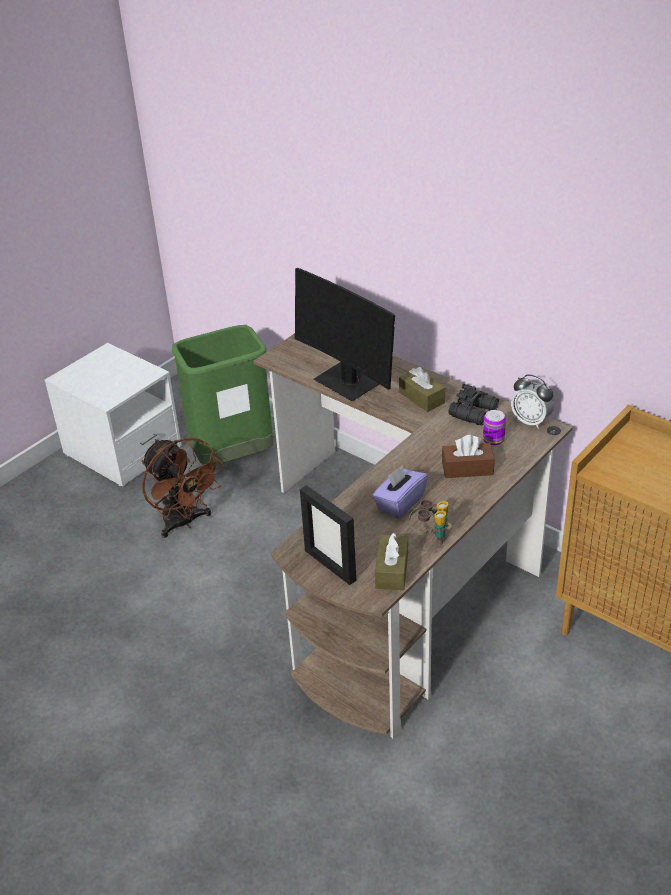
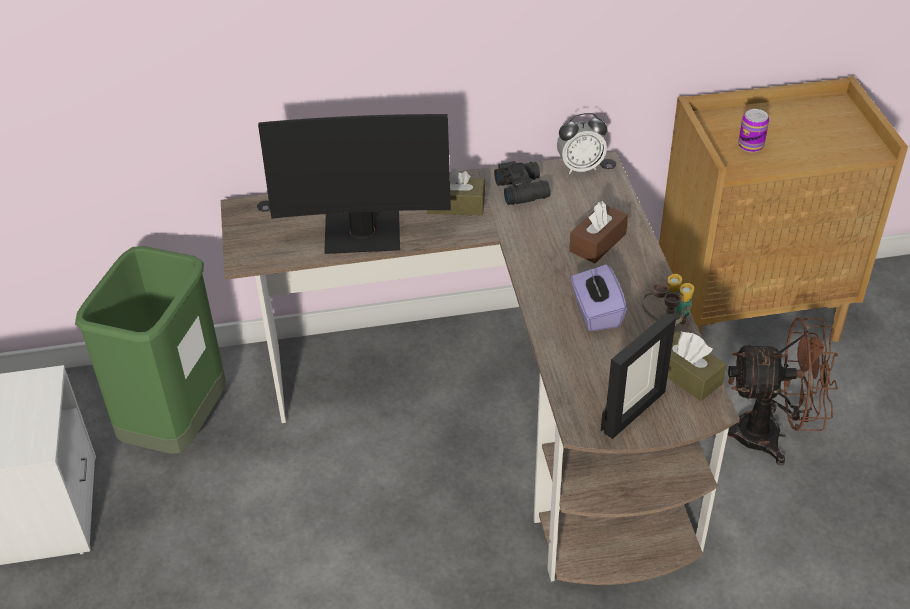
camera: 50 degrees left, 5 degrees up
(184, 522) = (223, 532): brown fan -> brown fan (770, 435)
(331, 564) = (633, 411): picture frame -> picture frame turned 45 degrees counterclockwise
(493, 440) = (576, 203): can -> can (750, 145)

